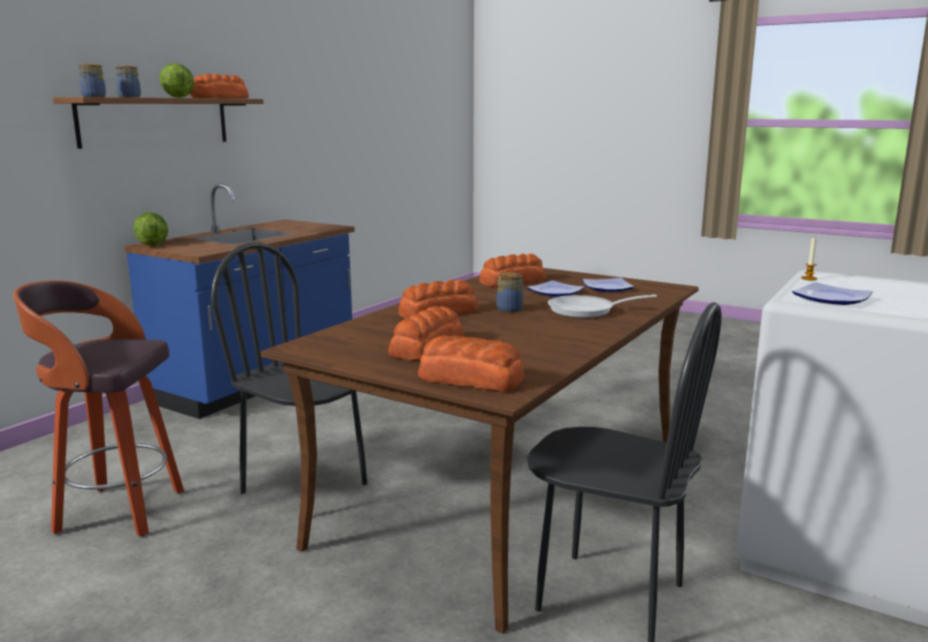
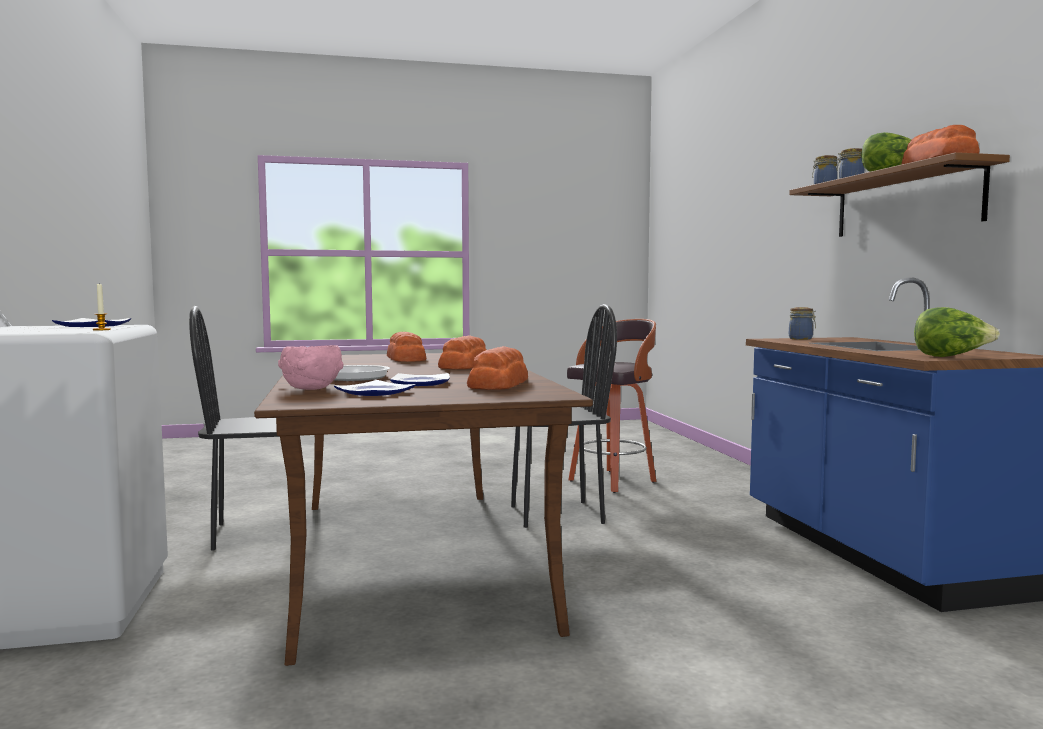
camera: 135 degrees right, 10 degrees down
(152, 244) = (848, 338): lettuce -> lettuce (950, 357)
(469, 379) = (344, 356): bread -> none
(509, 309) = (420, 372): jar -> jar (801, 339)
(640, 299) = (312, 389): none -> pink bowl

